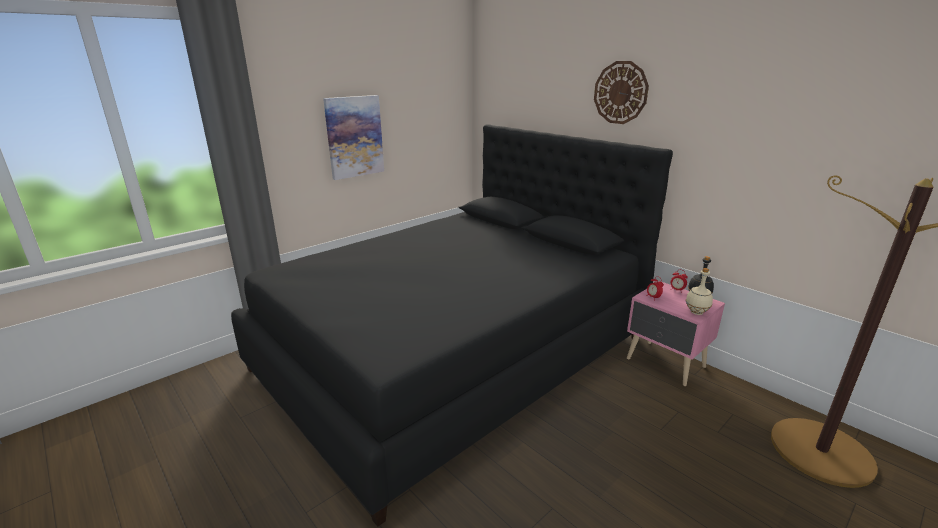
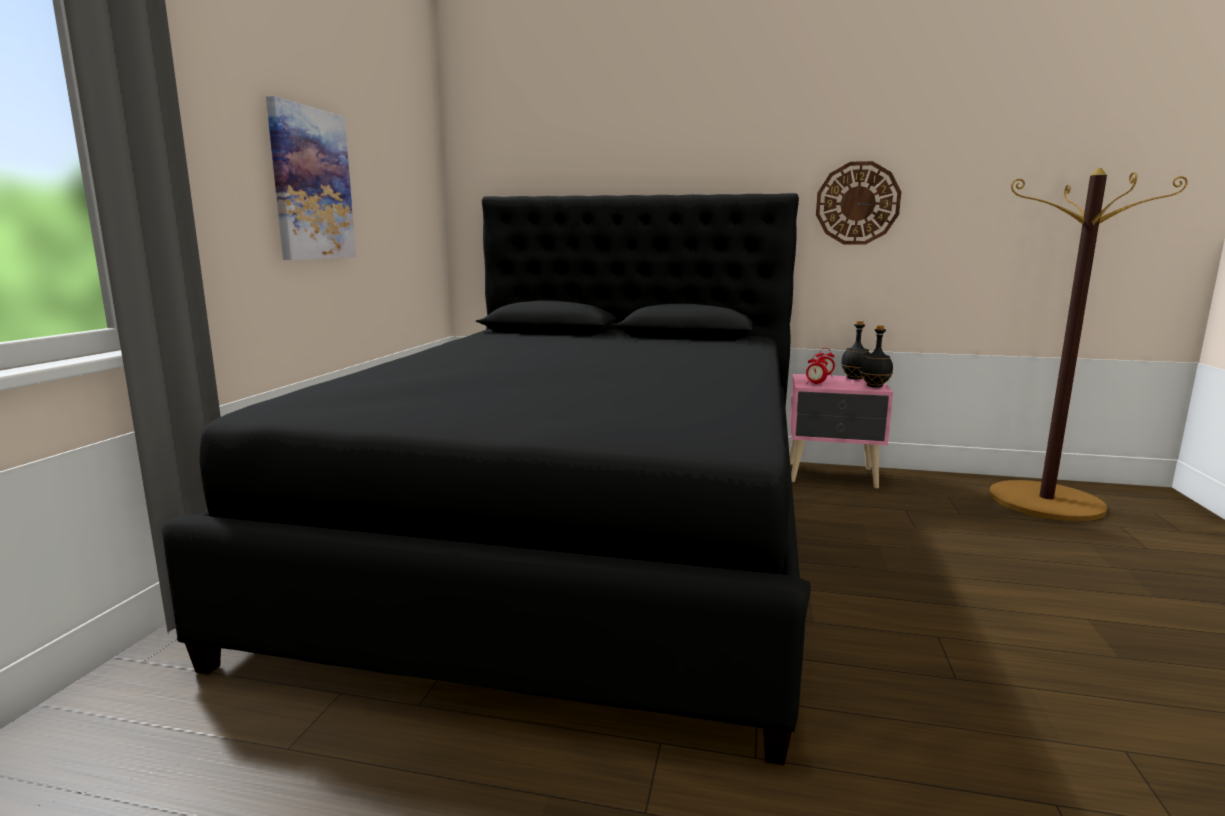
camera: 35 degrees left, 10 degrees down
(620, 92) = (709, 132): wall clock -> wall clock (857, 203)
(696, 312) = (874, 386): beige bottle -> black bottle

